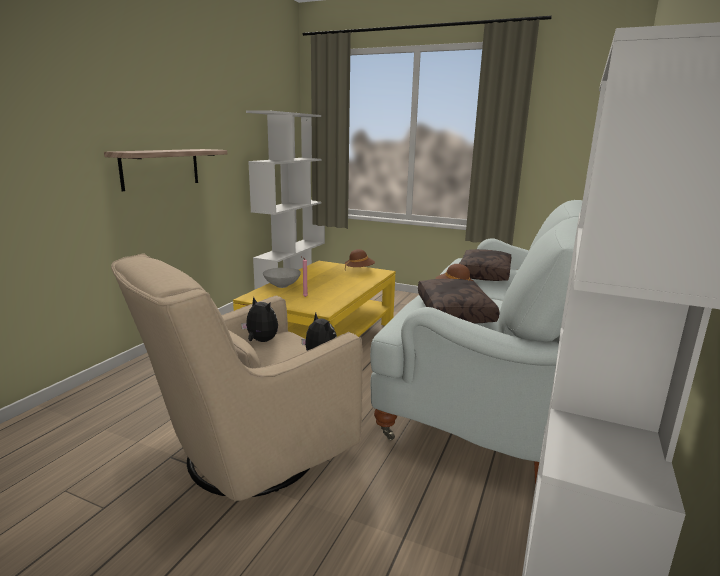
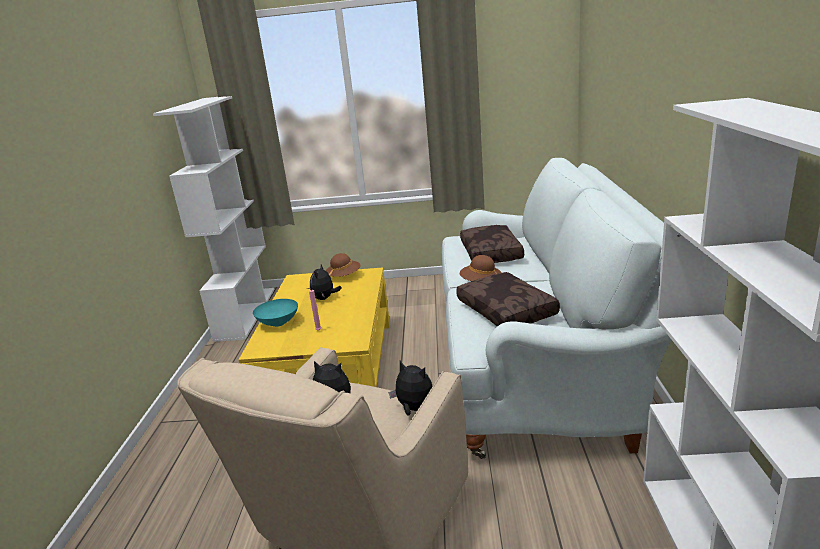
camera: 20 degrees left, 5 degrees up
(161, 168) = (88, 221): shelf -> none
(282, 286) = (278, 323): grey bowl -> turquoise bowl
(331, 279) = (325, 298): none -> plush toy

